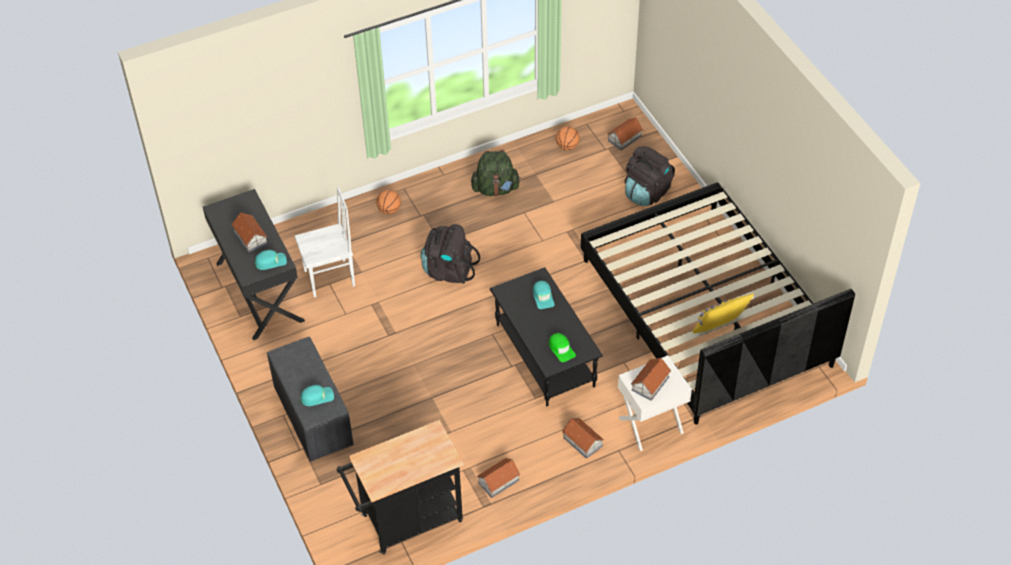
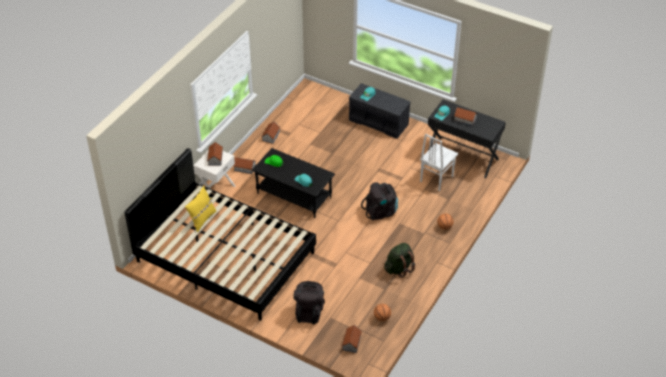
camera: 145 degrees right, 5 degrees down
(406, 521) = (298, 105): black cart -> none

